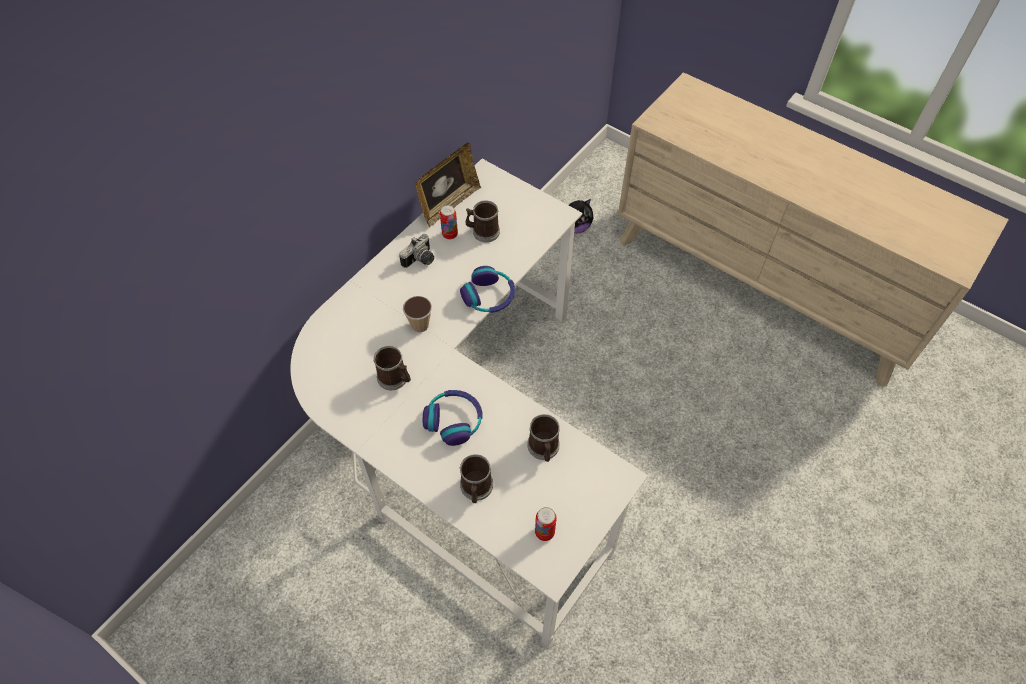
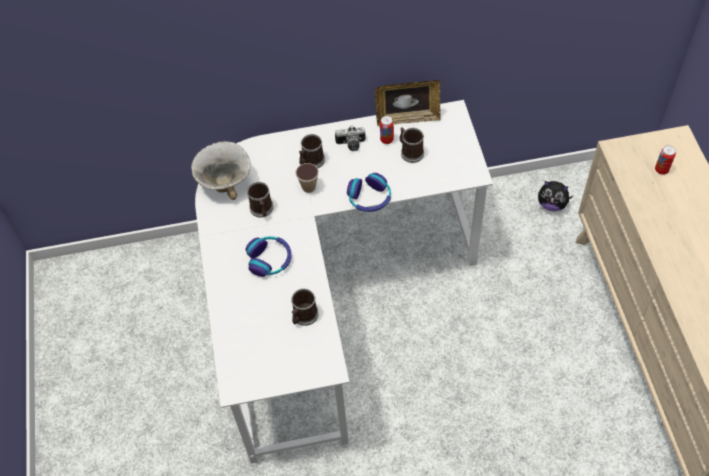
camera: 45 degrees right, 0 degrees up
(329, 379) = (226, 183): none -> bowl
(476, 489) = (242, 309): mug -> mug (311, 161)
(544, 532) = (253, 363): can -> can (661, 170)

